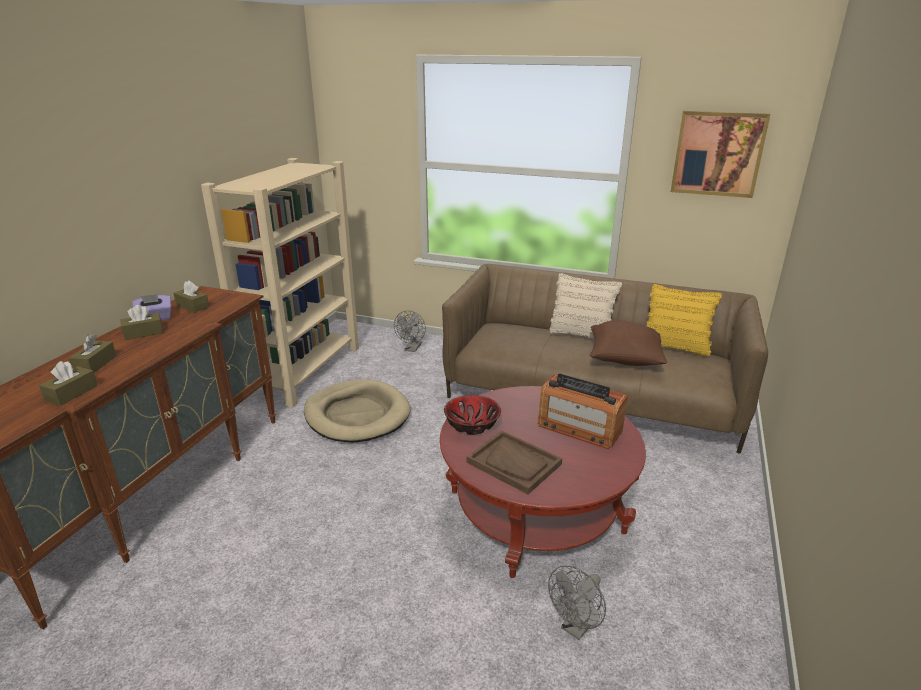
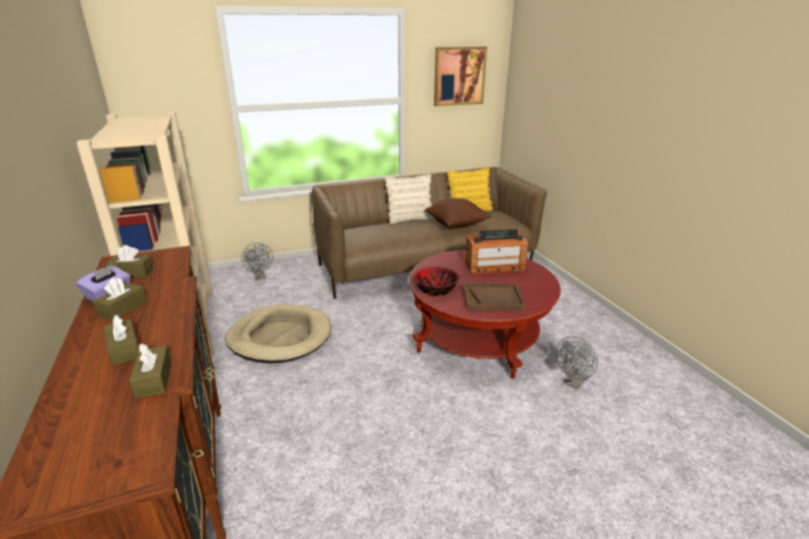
camera: 40 degrees left, 0 degrees up
(576, 627) = (573, 383): grey fan -> grey fan turned 45 degrees clockwise

